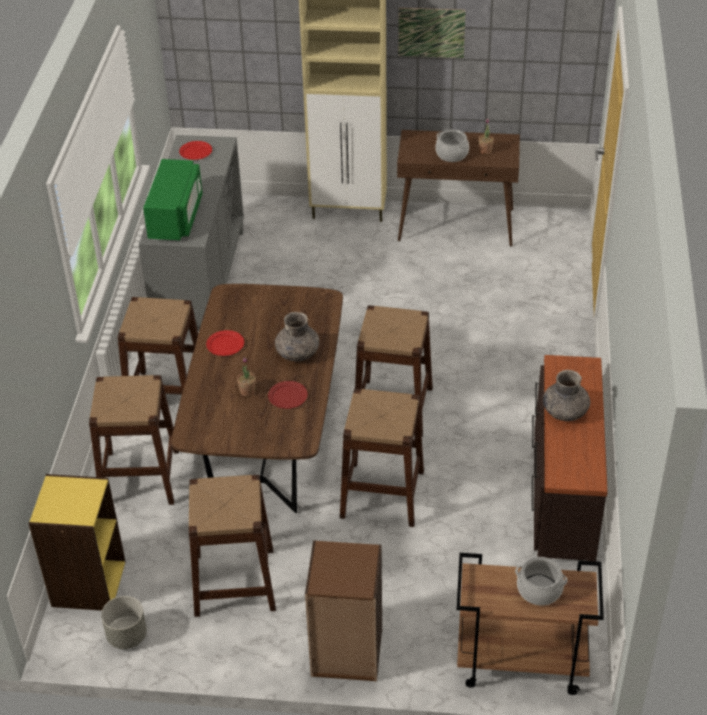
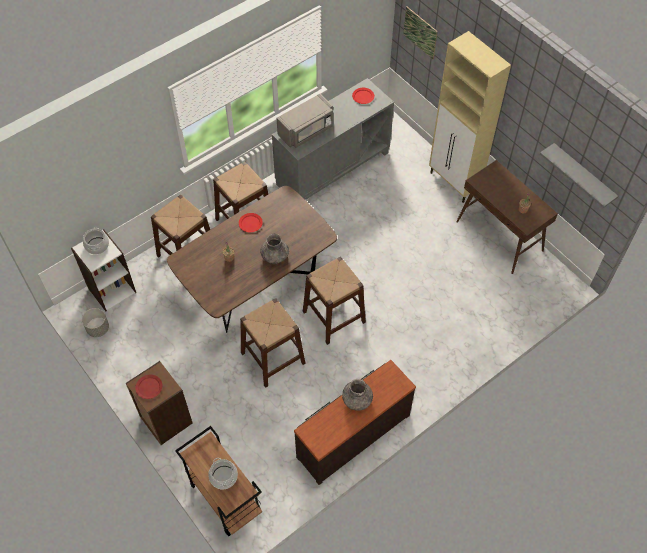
camera: 45 degrees right, 15 degrees up
(88, 583) = (111, 289): yellow bookcase -> white bookcase
(176, 217) = (306, 131): green microwave -> grey microwave
(234, 582) = (163, 343): brown stool -> none
(287, 396) = (241, 276): red plate -> red plate (149, 387)
(431, 32) = (529, 117): picture -> picture (420, 32)
(451, 154) = (501, 197): cooking pot -> cooking pot (97, 245)
(536, 56) = (582, 176): none -> grey shelf

